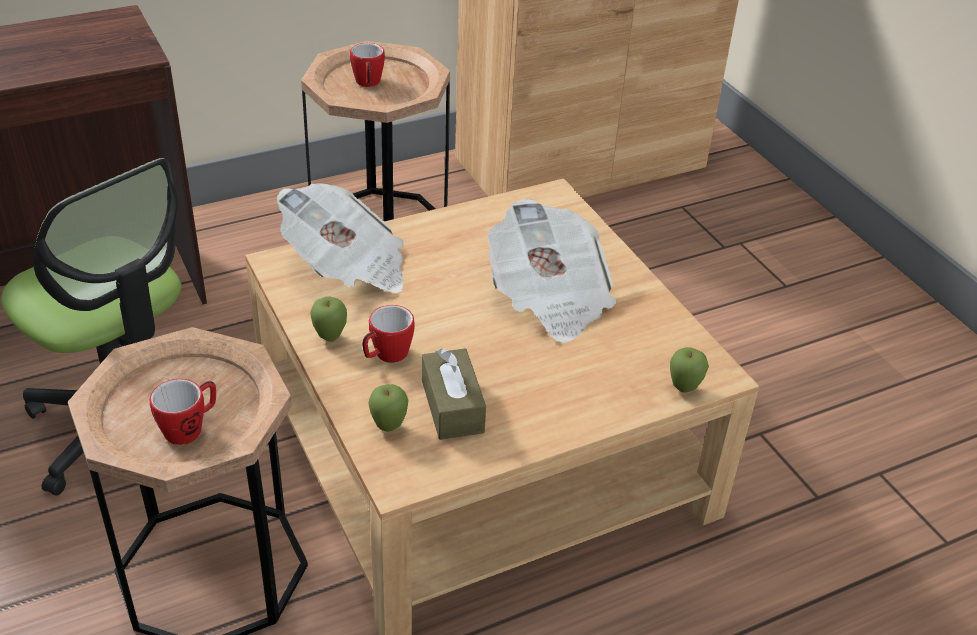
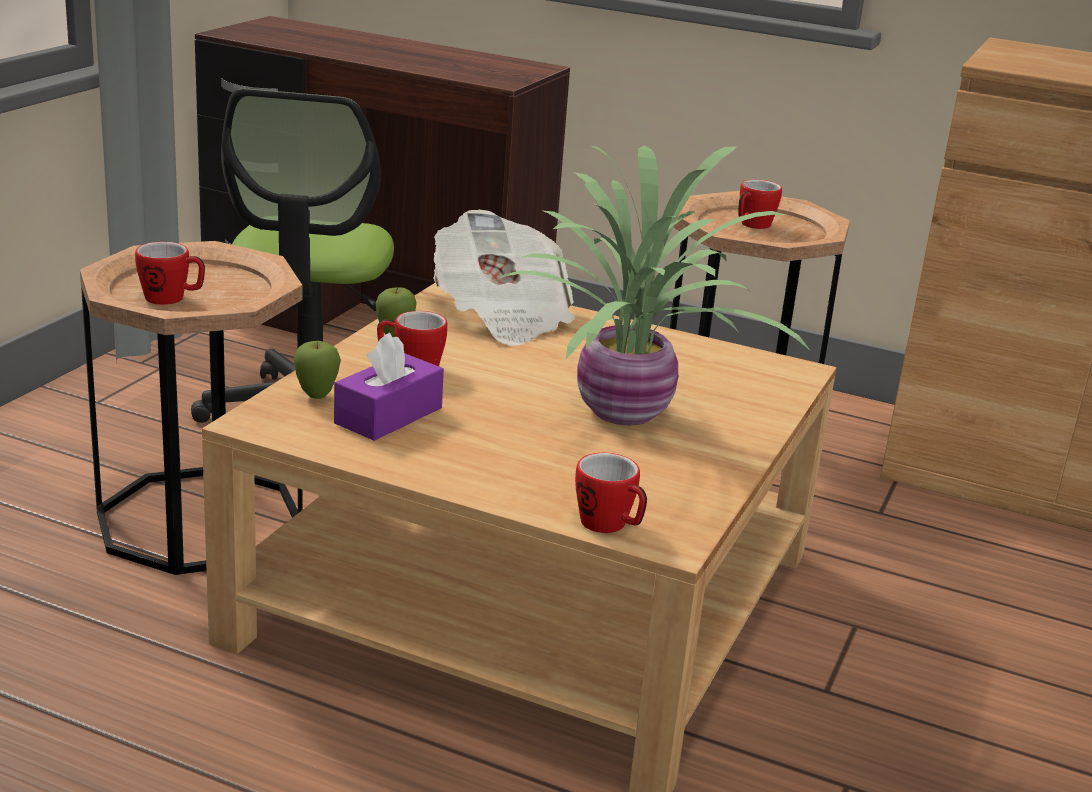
camera: 50 degrees right, 15 degrees down
(452, 406) = (388, 415): brown tissue box -> purple tissue box
(549, 298) = (627, 414): newspaper -> potted plant
(683, 389) = (610, 526): apple -> mug

